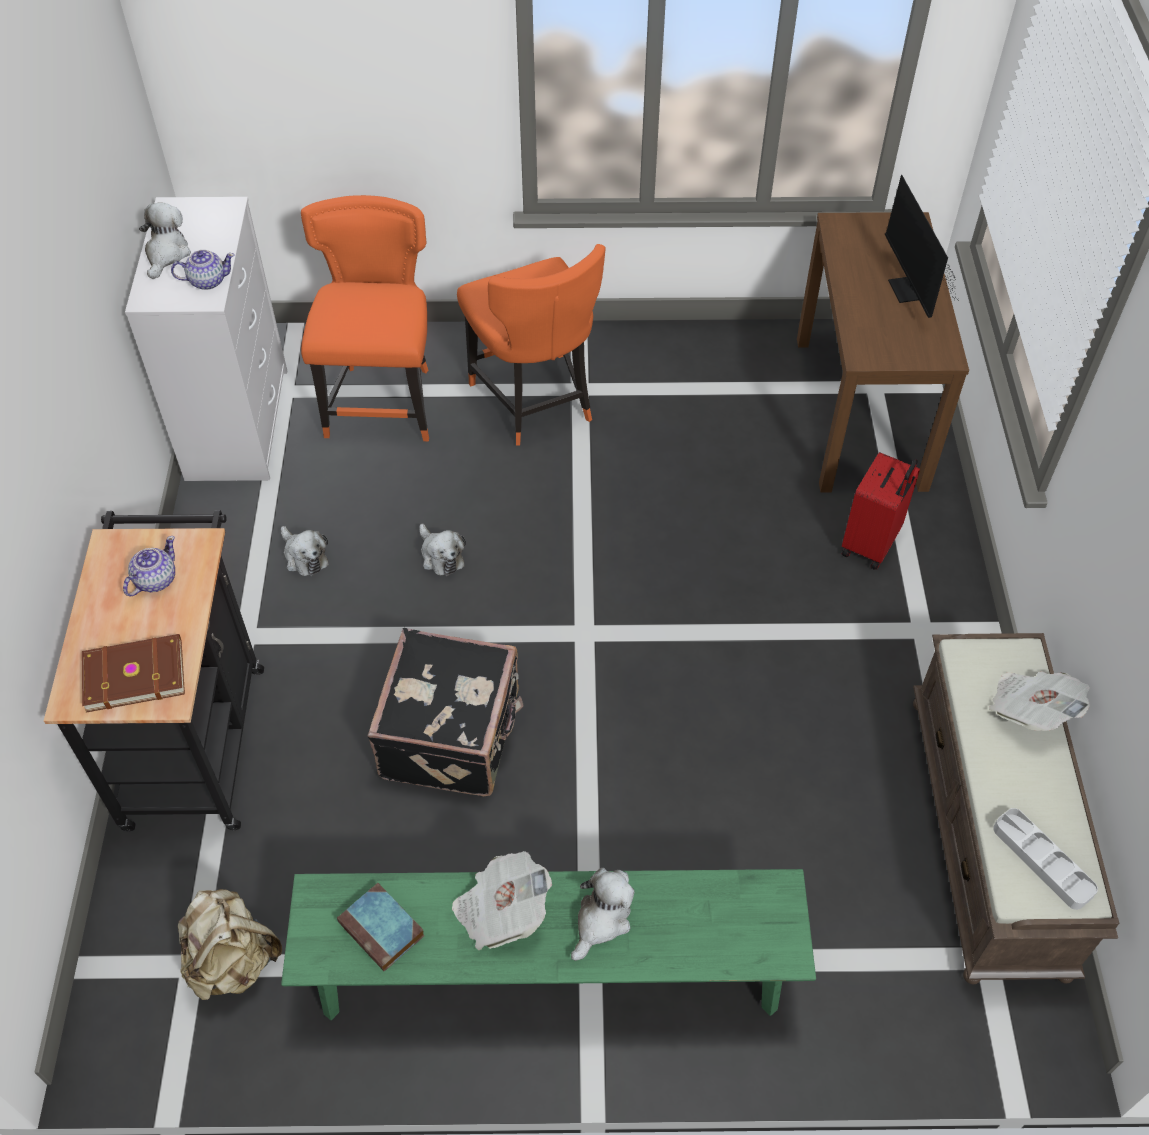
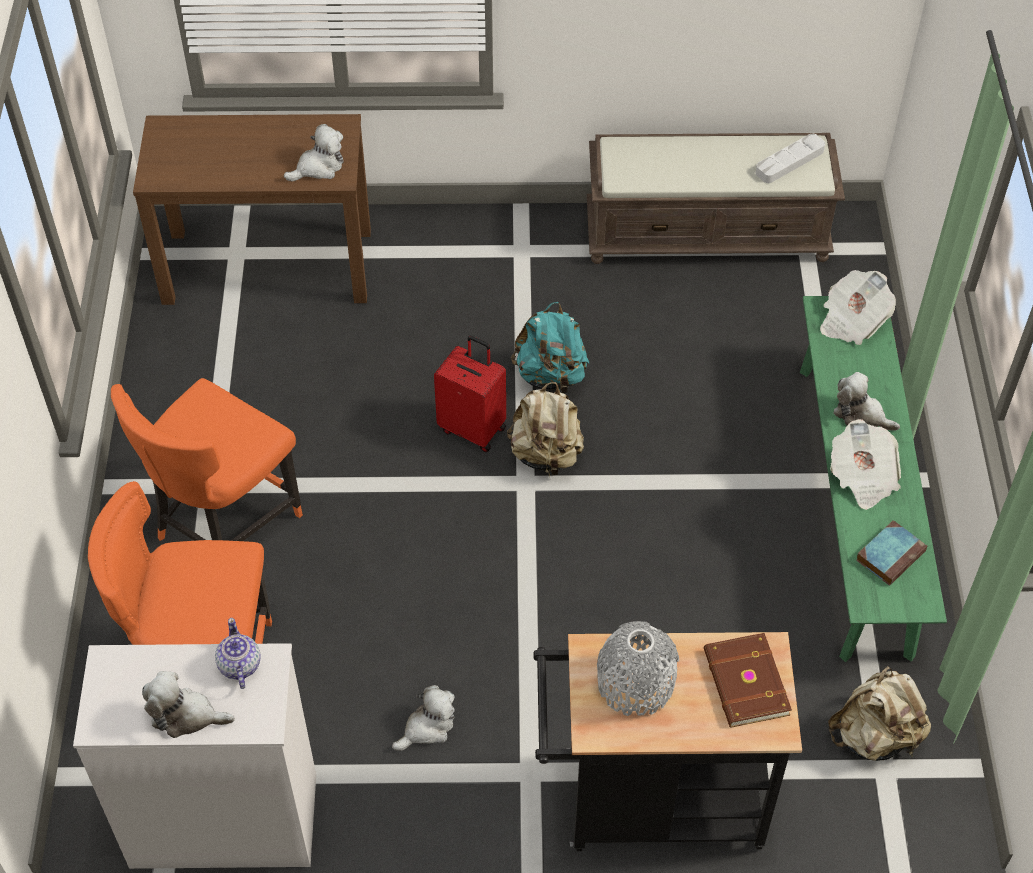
camera: 90 degrees left, 0 degrees up
(155, 580) = (635, 683): teapot -> grey vase
(440, 556) = (431, 602): plush toy -> plush toy (318, 167)
(453, 735) = (640, 581): black suitcase -> none
(535, 402) = (224, 525): orange chair -> orange chair turned 150 degrees clockwise
(622, 652) = (546, 454): none -> beige backpack
(734, 657) = (551, 375): none -> turquoise backpack
(871, 544) = (429, 273): red suitcase -> red suitcase (473, 428)
(910, 293) = (259, 139): monitor -> none
(1031, 709) = (666, 150): newspaper -> newspaper (852, 320)

